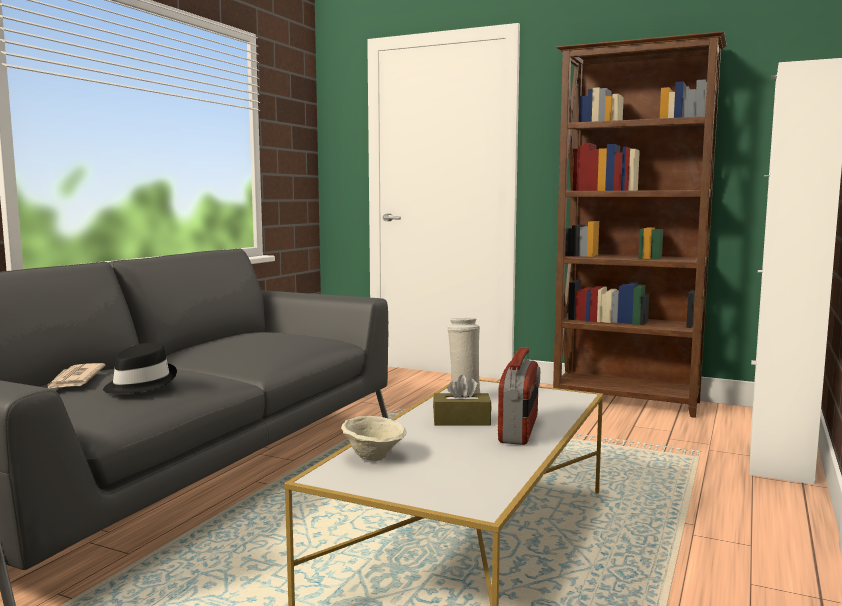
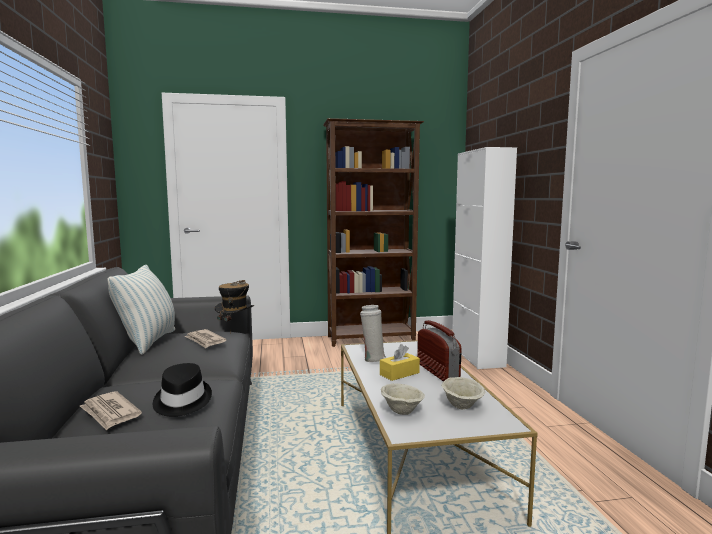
camera: 35 degrees left, 0 degrees up
(233, 335) = (148, 342): none -> pillow
(277, 340) = (205, 340): none -> newspaper
(344, 336) = (235, 328): none -> hat
(461, 421) = (399, 374): brown tissue box -> yellow tissue box
(463, 471) = (462, 406): none -> beige bowl

